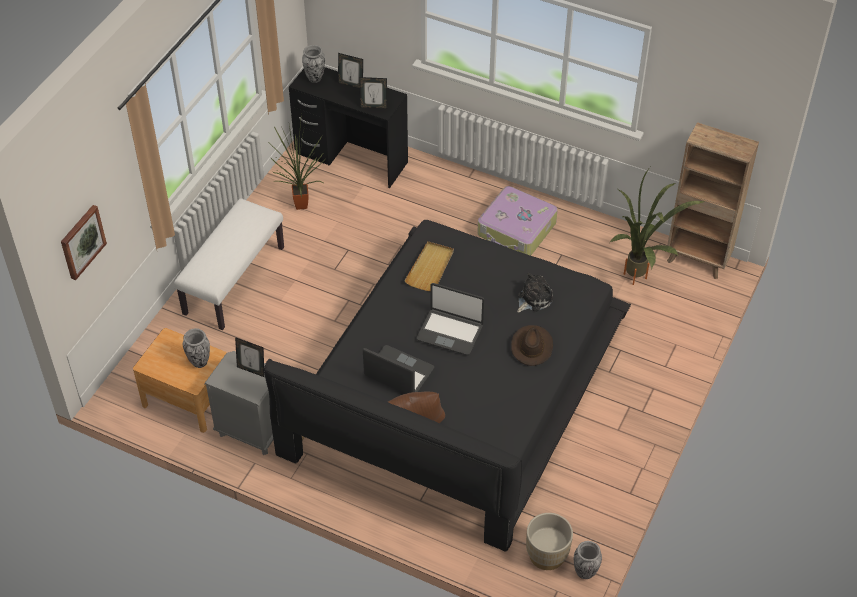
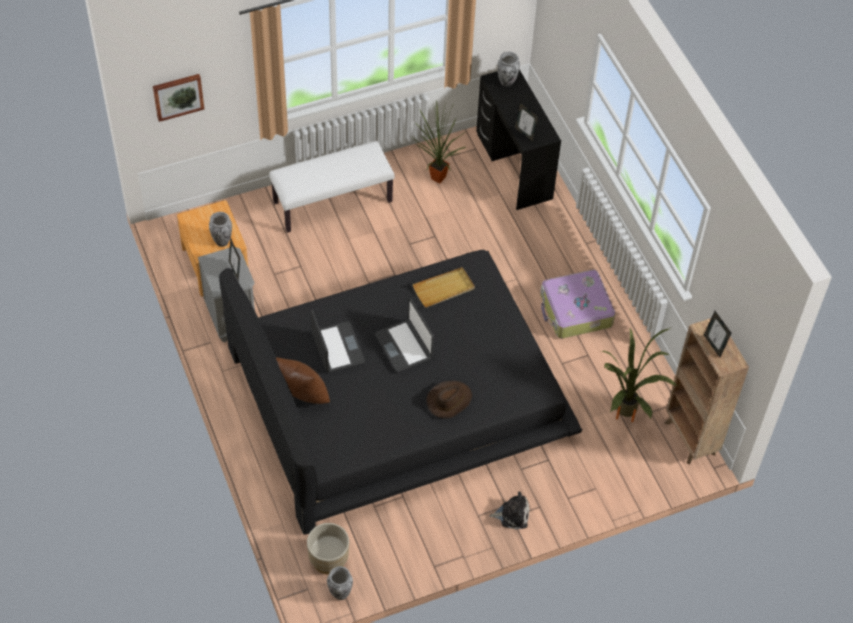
camera: 40 degrees right, 5 degrees up
(351, 84) = (527, 105): picture frame -> picture frame (714, 345)
(533, 299) = (490, 367): plush toy -> plush toy (512, 515)

